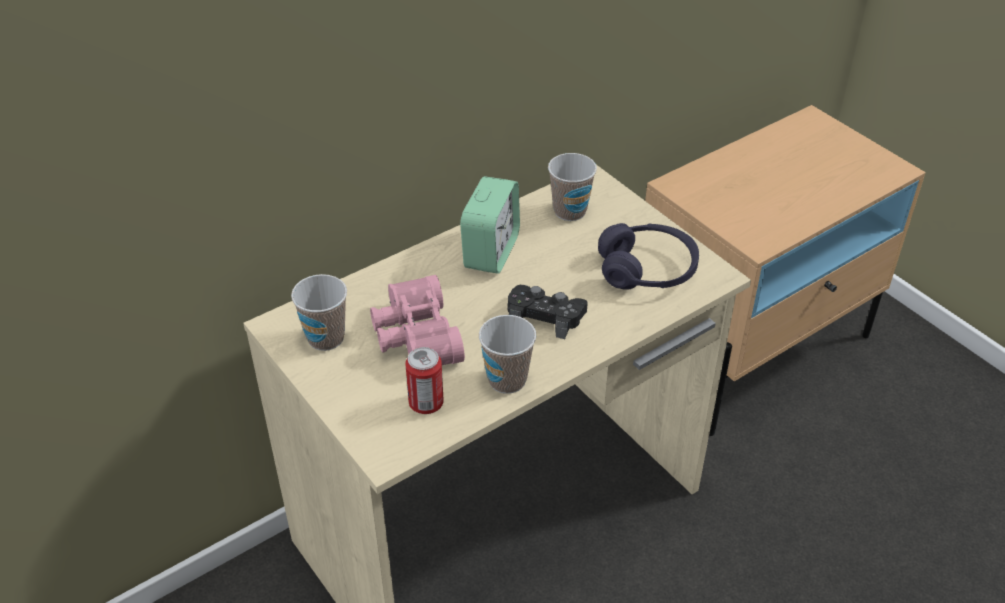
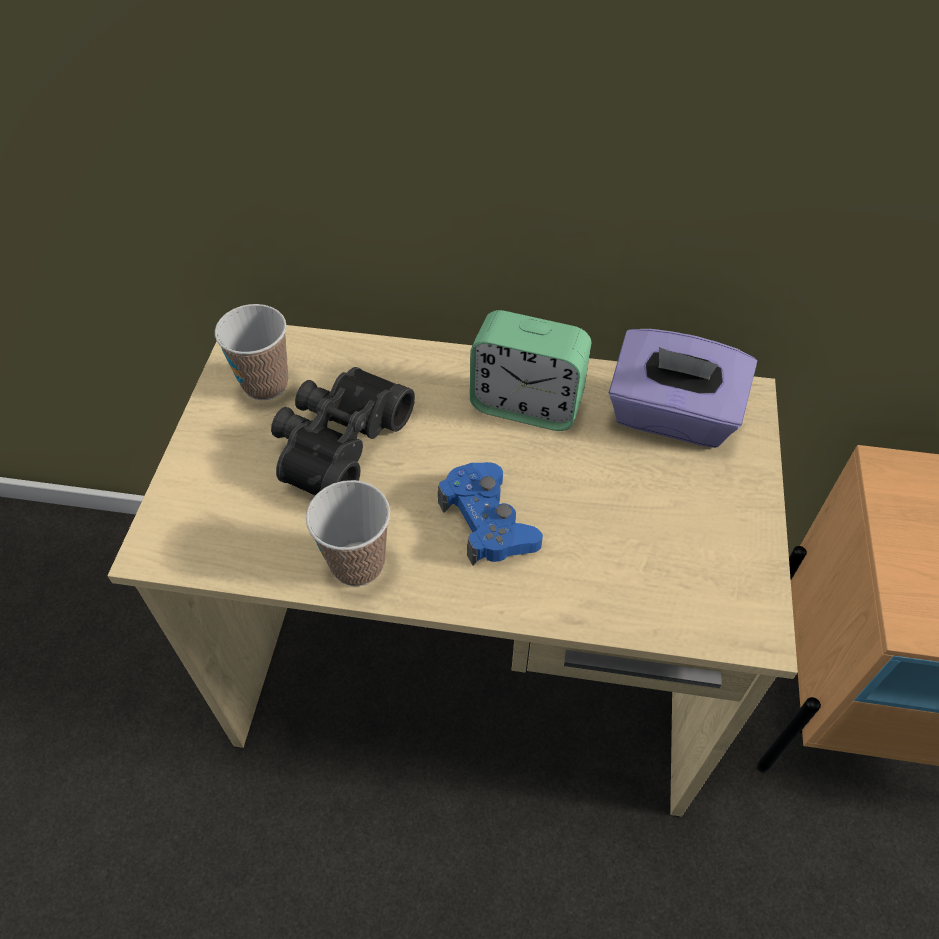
camera: 45 degrees right, 10 degrees up
(414, 337) = (337, 443): pink binoculars -> black binoculars
(426, 403) = (255, 524): can -> none
(491, 252) = (526, 405): alarm clock -> alarm clock turned 45 degrees clockwise
(545, 316) = (488, 522): black game controller -> blue game controller
(570, 211) = (671, 416): cup -> purple tissue box
(647, 270) = (673, 554): purple headphones -> none

